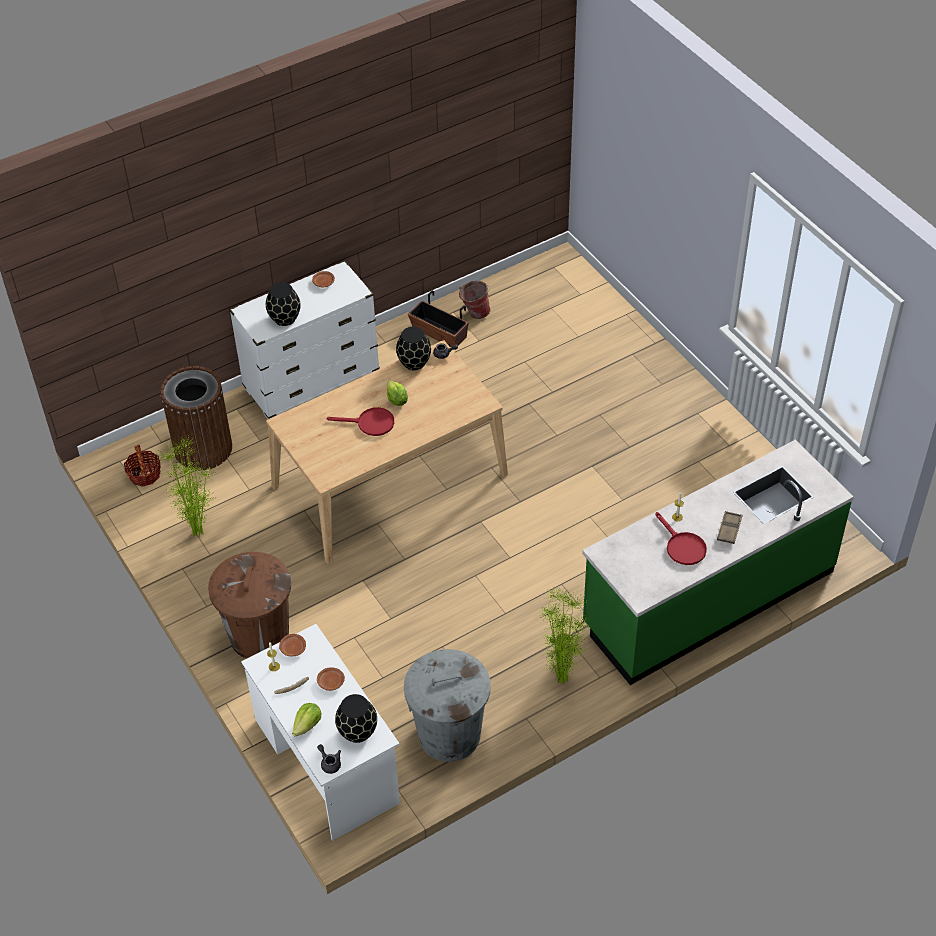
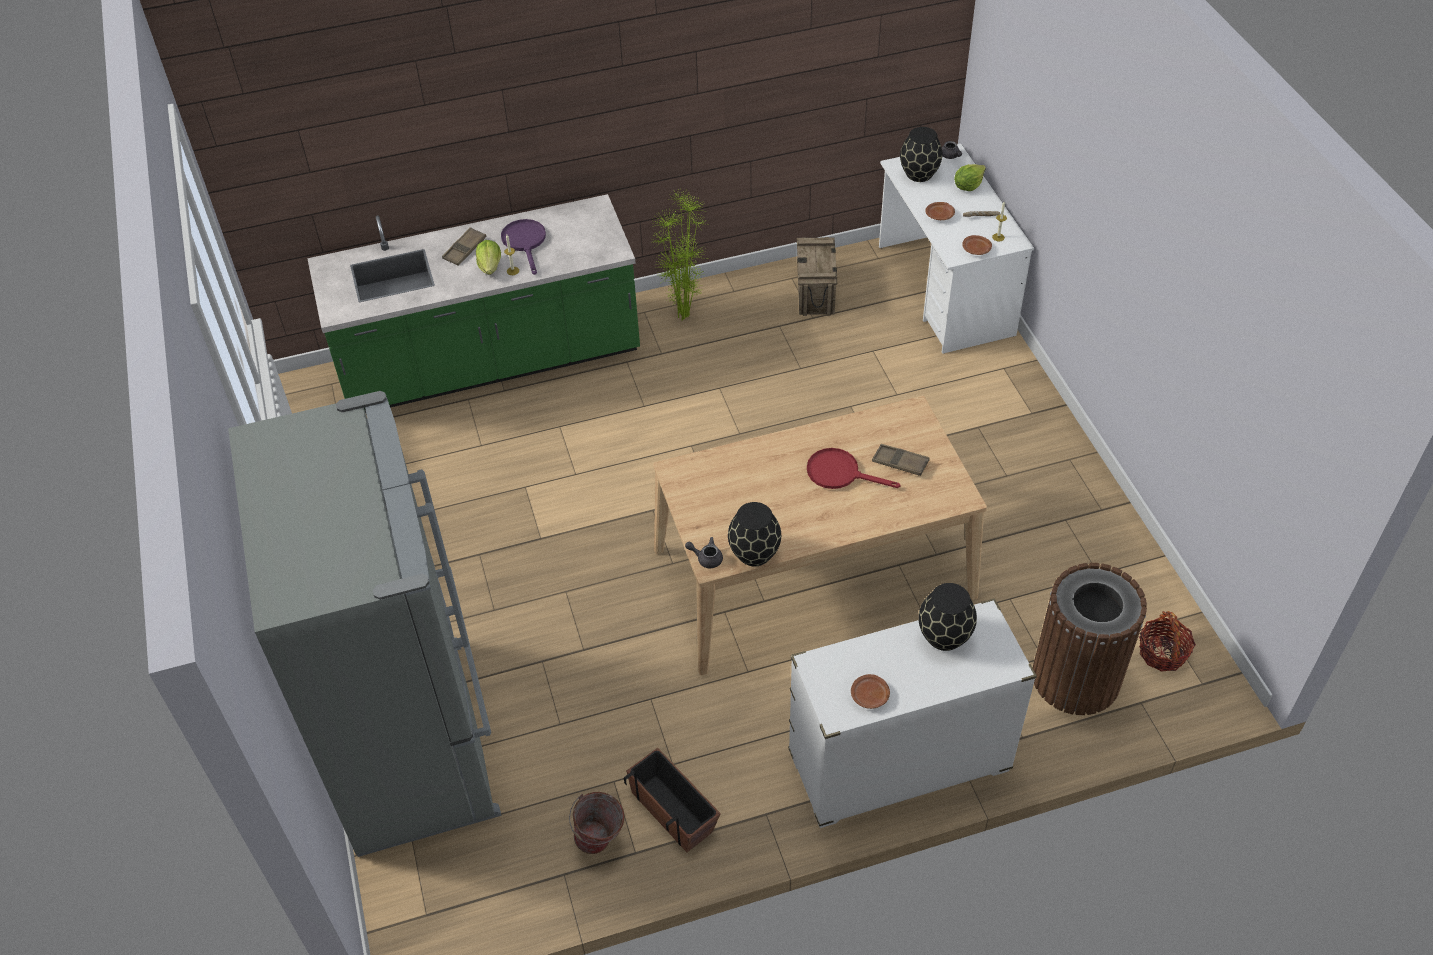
camera: 165 degrees left, 0 degrees up
(198, 532) = (1081, 552): potted plant -> none
(259, 635) = (1007, 416): brown trash can -> none
(329, 439) = (900, 462): none -> brown tray
(396, 400) = (795, 500): lettuce -> lettuce (490, 266)
(449, 734) = (816, 291): grey trash can -> crate
(606, 336) = (415, 742): none -> grey fridge
(682, 546) = (525, 242): red frying pan -> purple frying pan

